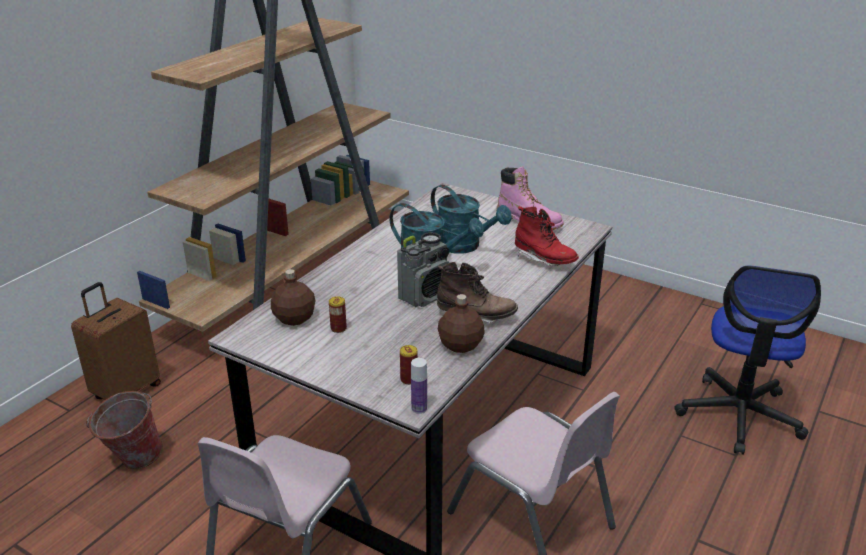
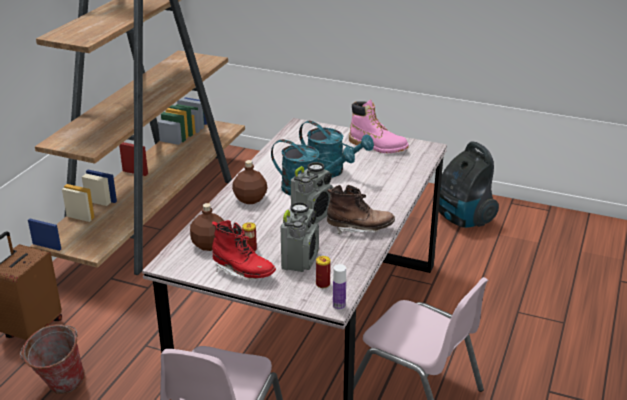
camera: 10 degrees left, 0 degrees up
(392, 347) = (300, 260): none -> radio
(460, 345) = (355, 252): brown bottle -> brown bottle (250, 199)
(544, 259) = (400, 177): red boot -> red boot (243, 272)
(638, 317) = (462, 219): none -> vacuum cleaner
(739, 415) = (560, 291): office chair -> none

